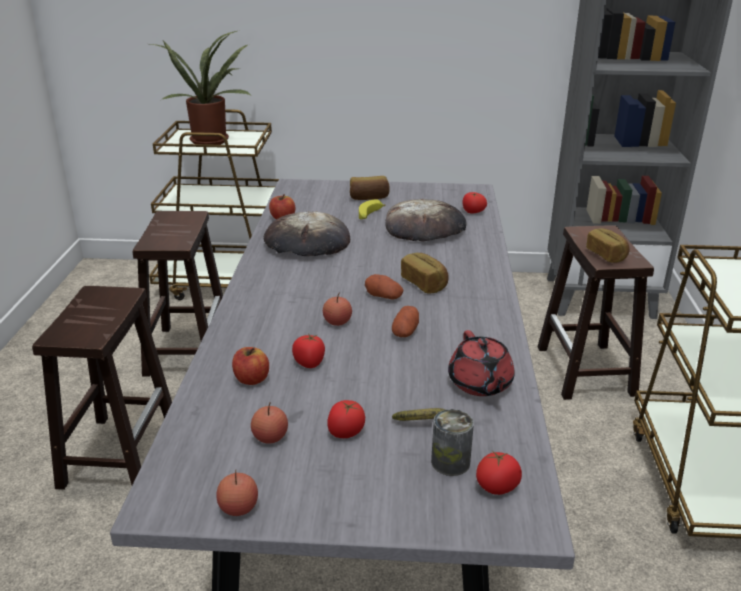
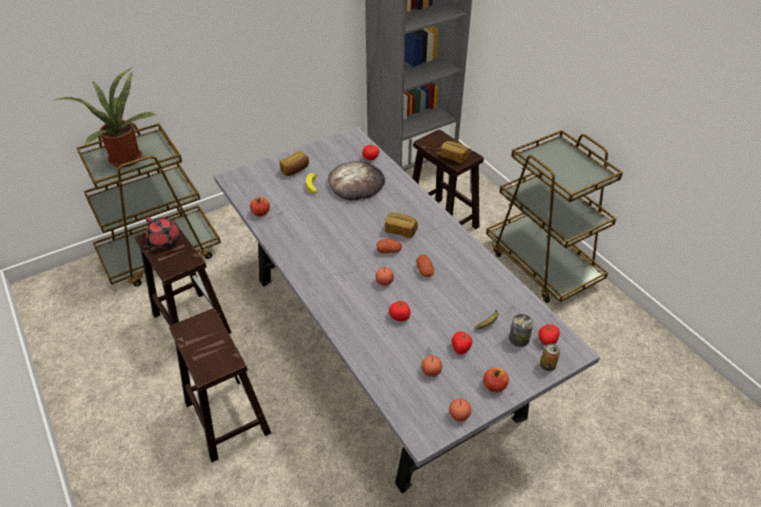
camera: 35 degrees left, 15 degrees up
(251, 379) = (383, 343): apple -> apple (494, 386)
(307, 242) = (300, 228): bread -> none
(457, 519) = (547, 365): none -> can
(480, 384) = (490, 287): red teapot -> red teapot (164, 241)

